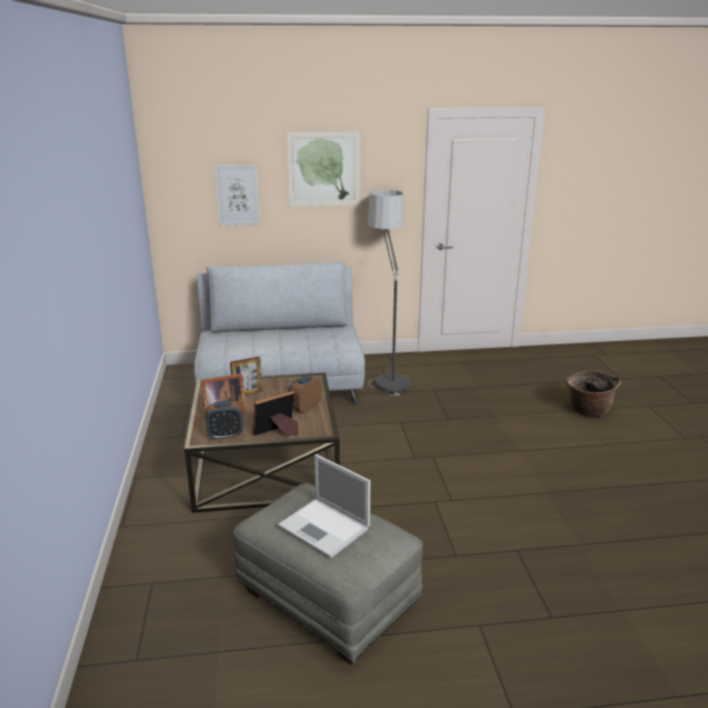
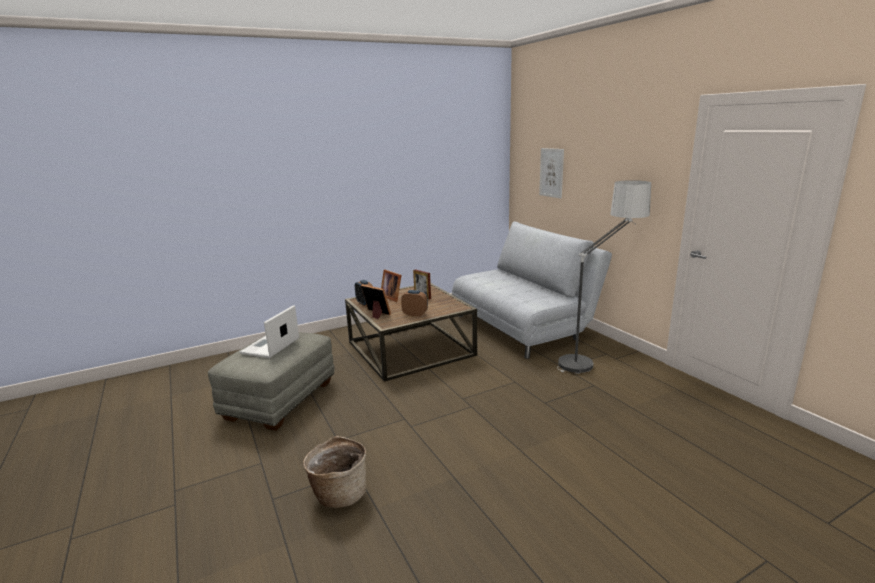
camera: 70 degrees right, 5 degrees down
(323, 169) = (605, 156): picture -> none
(587, 411) = (669, 495): basket -> basket (339, 493)

